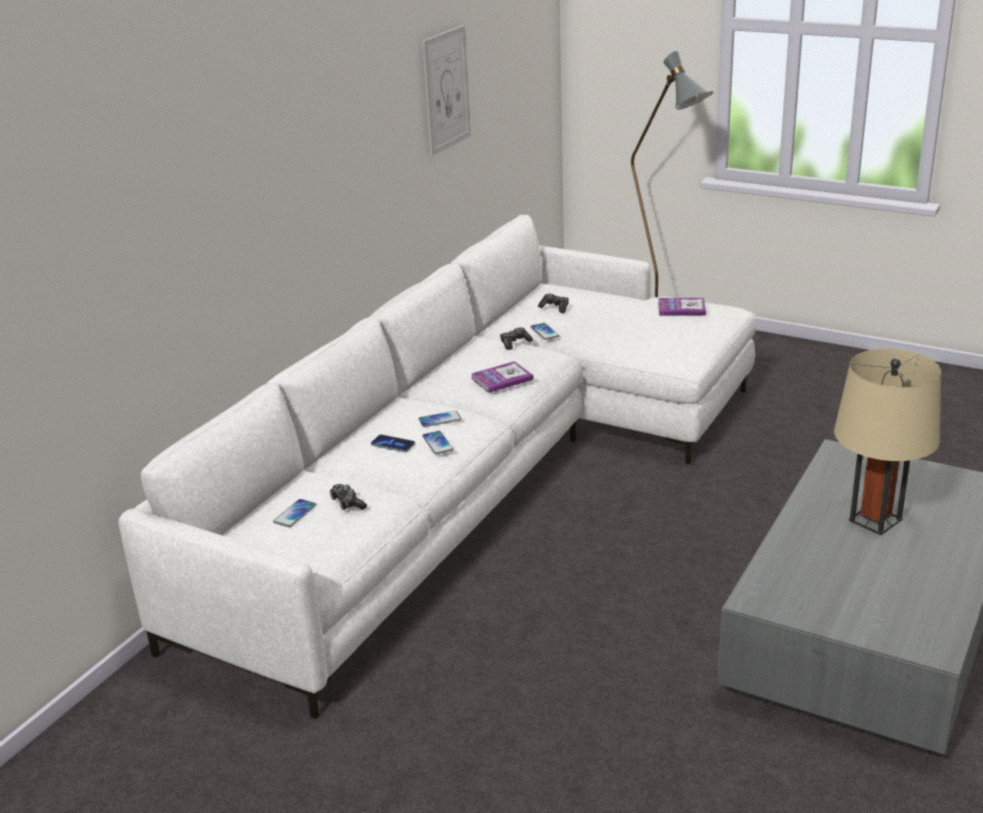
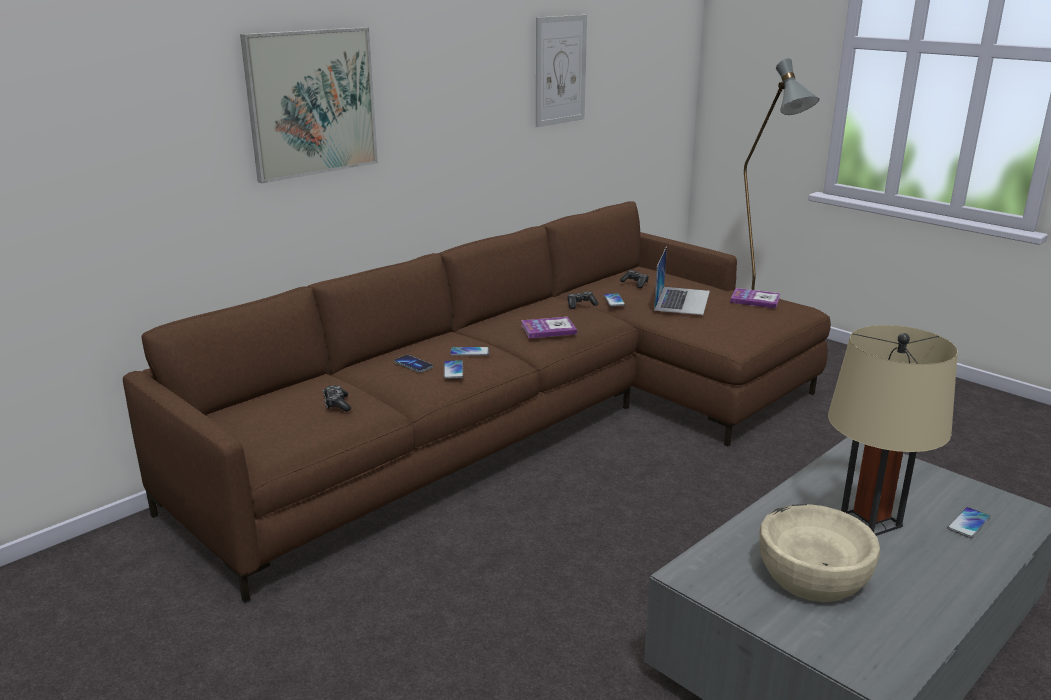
camera: 15 degrees right, 5 degrees down
(245, 187) = (312, 103): none -> picture
(295, 514) = (285, 405): phone -> phone (968, 523)
(483, 477) = (527, 424): white sofa -> brown sofa
(612, 321) = (682, 300): none -> laptop
(850, 578) = (812, 576): none -> beige bowl

